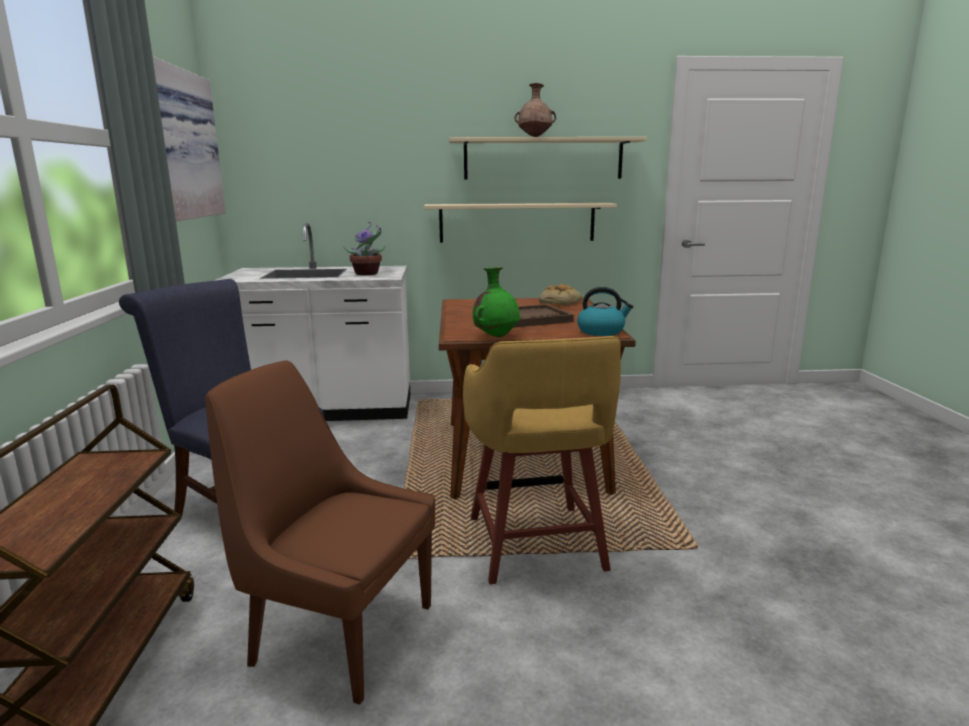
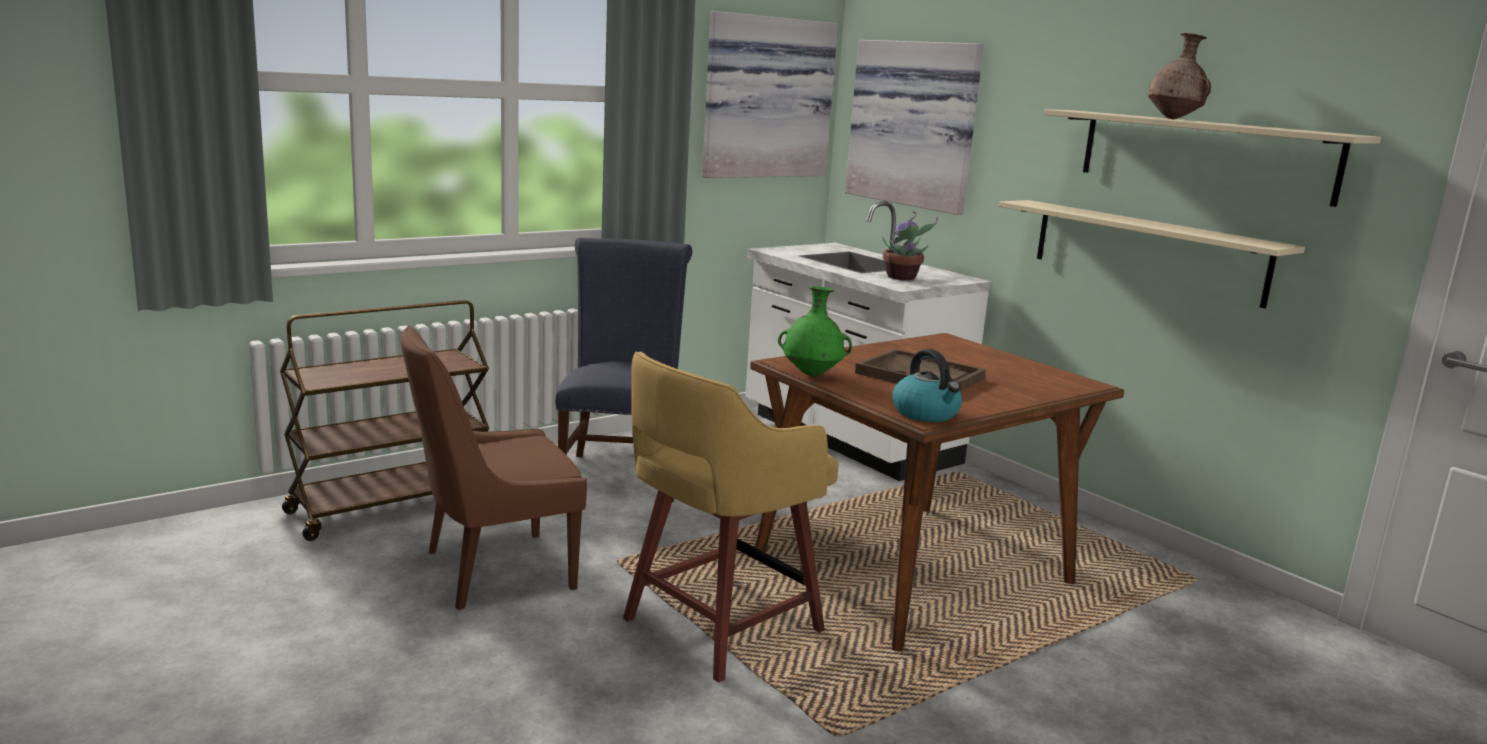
camera: 55 degrees right, 0 degrees up
(308, 161) = (915, 124): none -> picture
(338, 632) = (493, 571): brown chair -> brown chair turned 105 degrees counterclockwise
(560, 302) = (1049, 379): bread -> none

